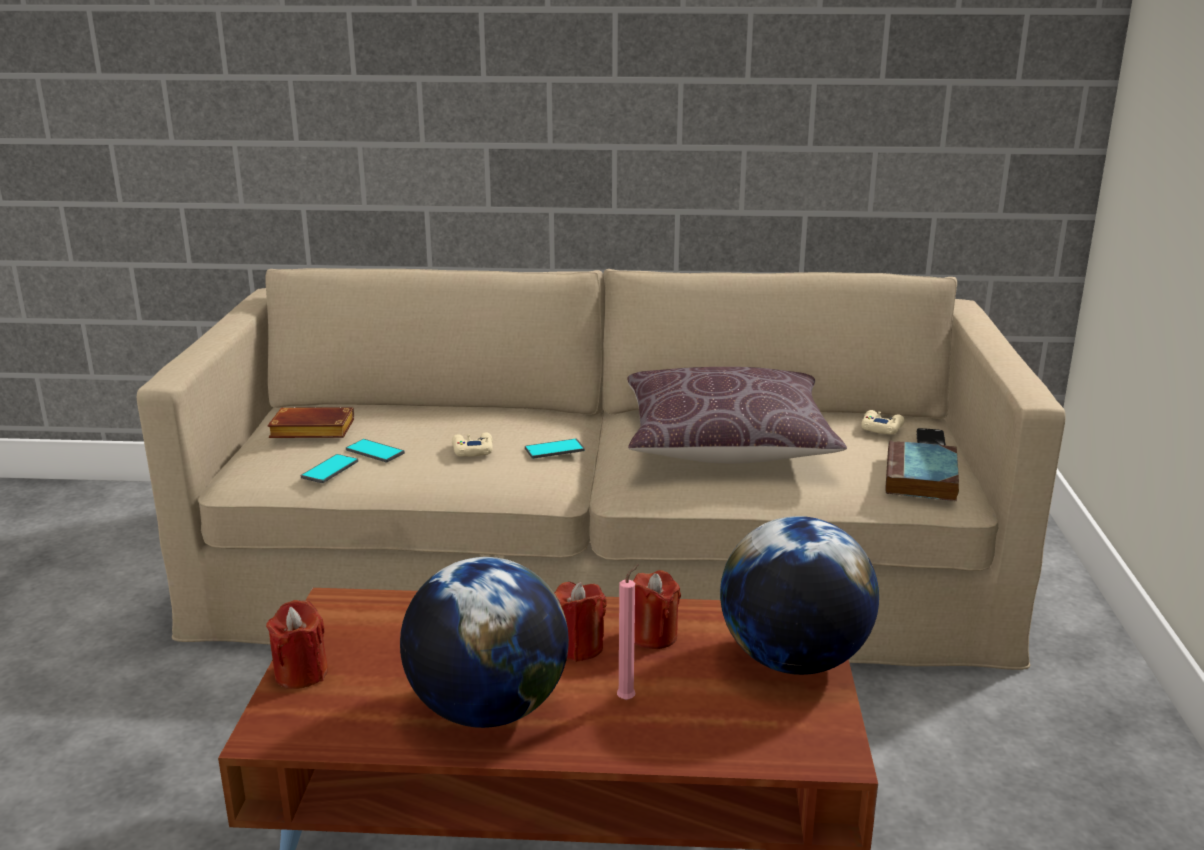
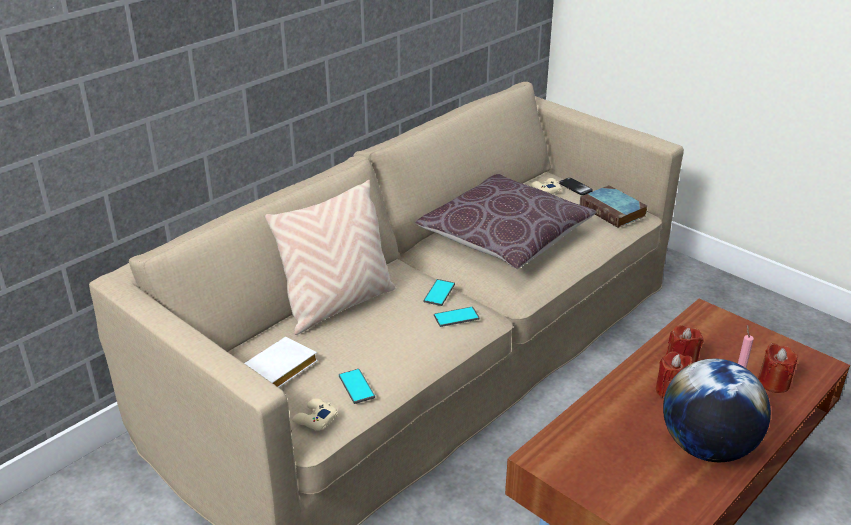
camera: 50 degrees left, 10 degrees up
(301, 673) = (611, 500): red candle -> red candle (773, 383)
(310, 431) = (279, 371): brown book -> white book
(375, 451) = (352, 357): phone -> phone (456, 317)
(454, 416) = (338, 305): none -> beige pillow
(472, 450) = (402, 321): beige game controller -> beige game controller (315, 419)
(794, 660) = (739, 335): globe -> none

